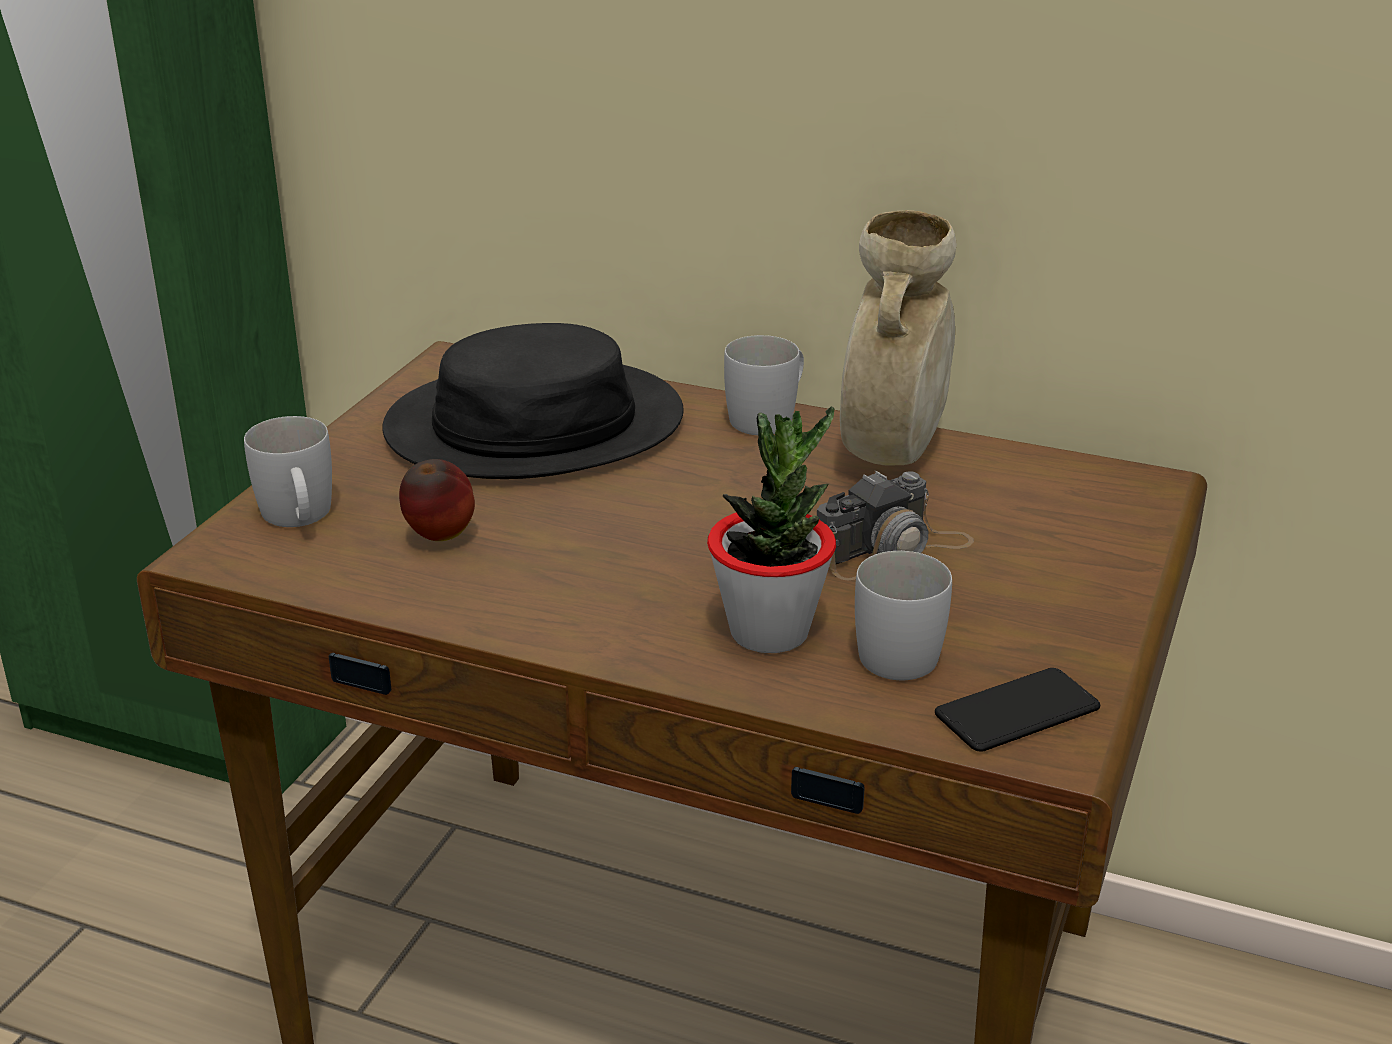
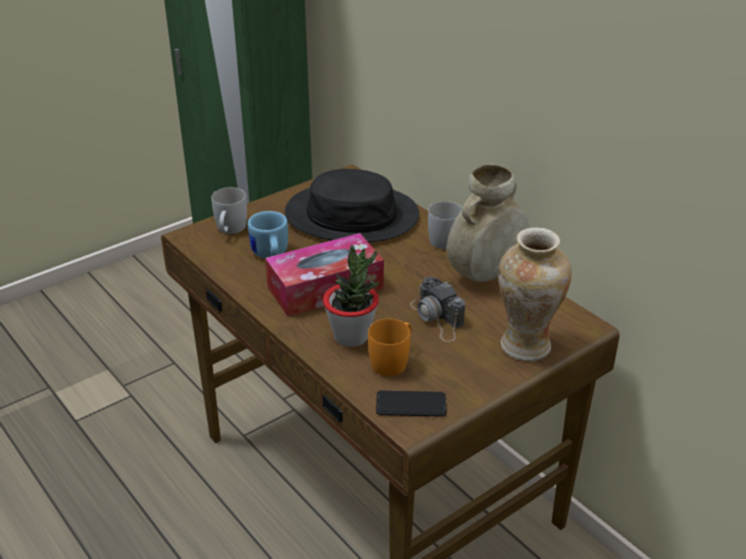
camera: 30 degrees right, 5 degrees up
(439, 539) = (270, 255): apple -> blue mug
(621, 563) = (325, 288): none -> tissue box
(893, 549) = (437, 318): camera -> camera turned 60 degrees clockwise
(897, 648) = (393, 361): white mug -> orange mug
(1096, 547) = (525, 347): none -> vase

